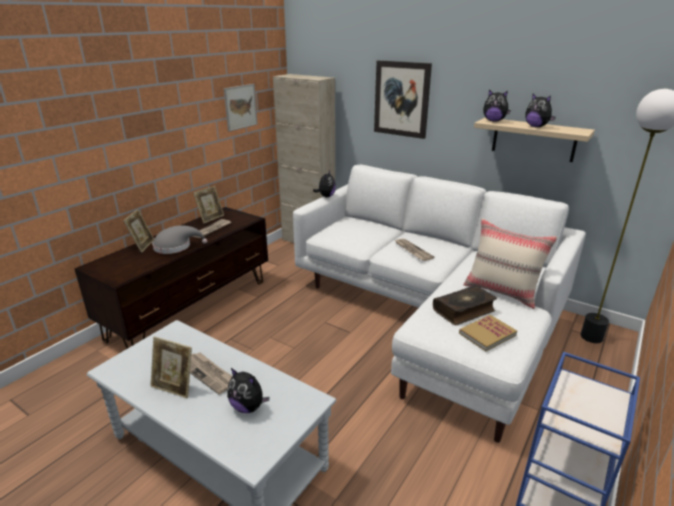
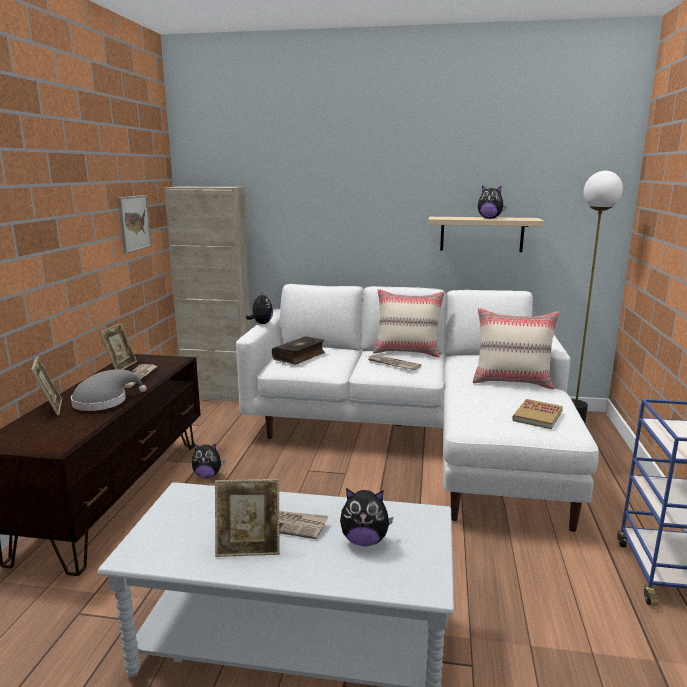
camera: 25 degrees left, 10 degrees down
(401, 99) = (331, 205): picture -> none
(438, 240) = (407, 352): none -> beige pillow
(464, 310) = (497, 402): book -> book (300, 356)
(494, 121) = (444, 217): plush toy -> plush toy (208, 475)

